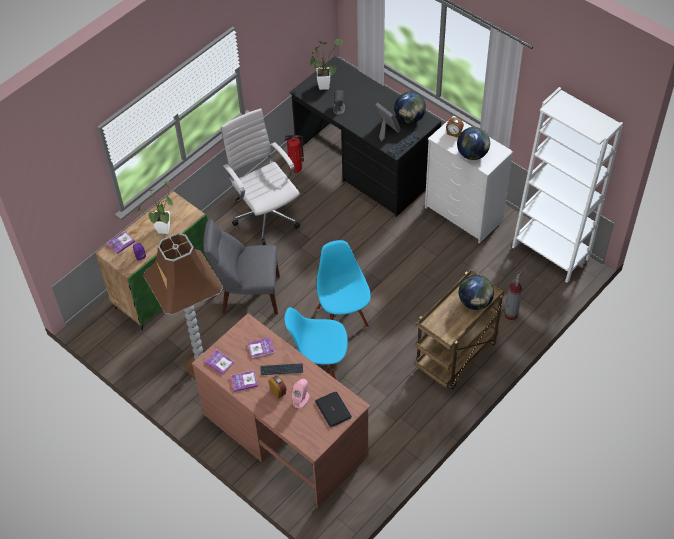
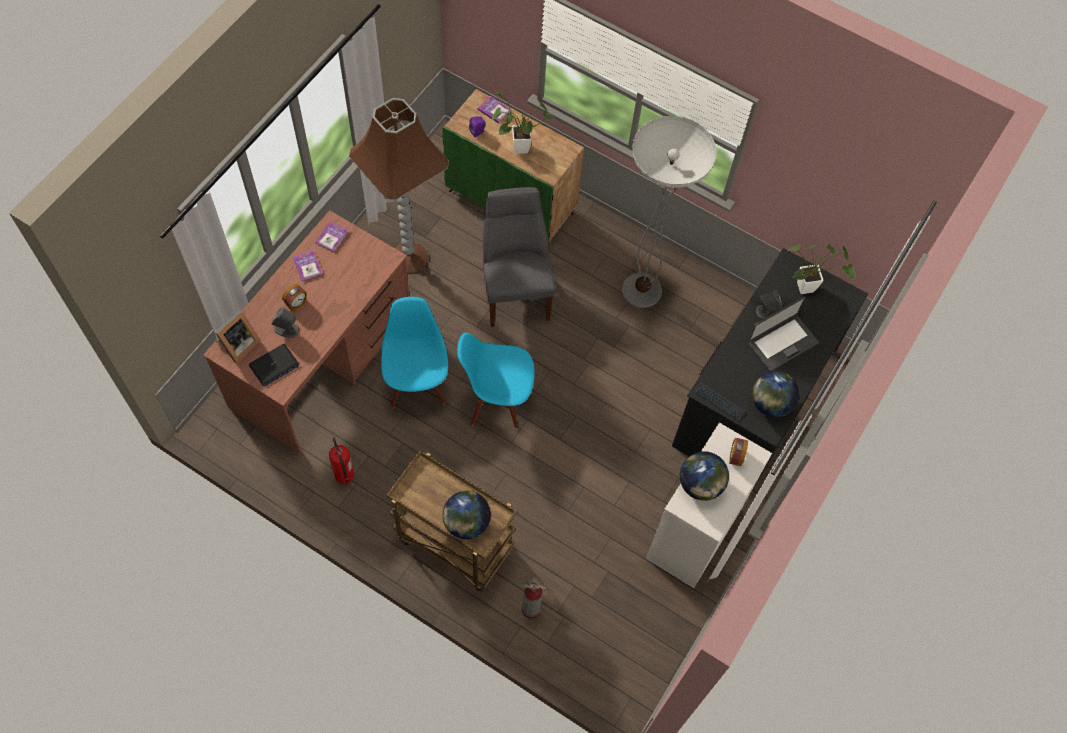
camera: 75 degrees right, 10 degrees up
(261, 348) = (356, 277): book -> none
(265, 215) = (642, 290): white office chair -> floor lamp
(281, 370) = (327, 303): keyboard -> none
(296, 167) = (730, 313): fire extinguisher -> fire extinguisher (345, 475)
(301, 399) = (287, 329): pink speaker -> grey speaker
(343, 317) = (497, 401): blue chair -> blue chair turned 150 degrees counterclockwise
(364, 105) = (781, 342): none -> laptop
(386, 130) = (739, 375): picture frame -> picture frame (237, 345)
(550, 253) = (647, 658): white bookcase -> none

